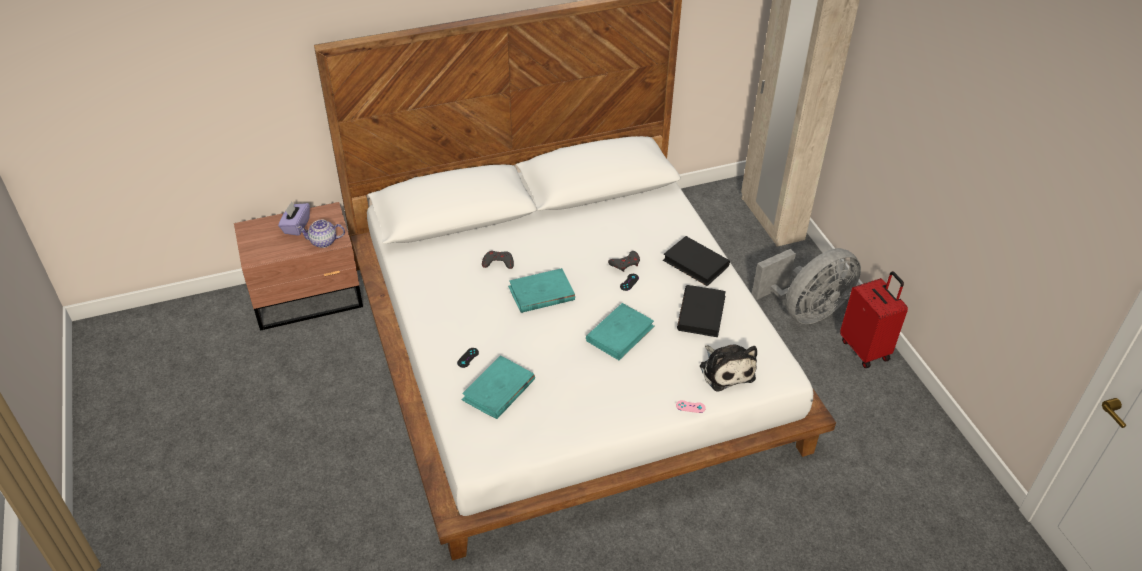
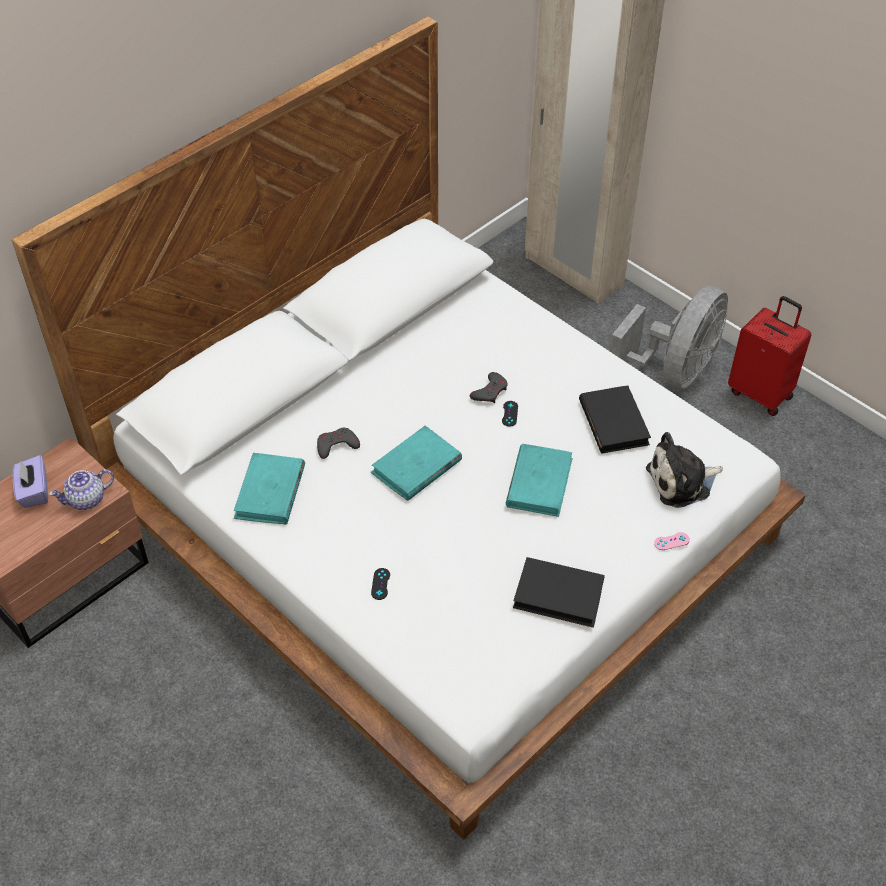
camera: 25 degrees left, 5 degrees up
(498, 390) = (446, 611): turquoise book -> turquoise book (270, 492)
(696, 263) = (569, 362): black book -> black book (559, 594)
(726, 370) = (682, 481): plush toy -> plush toy turned 120 degrees clockwise

